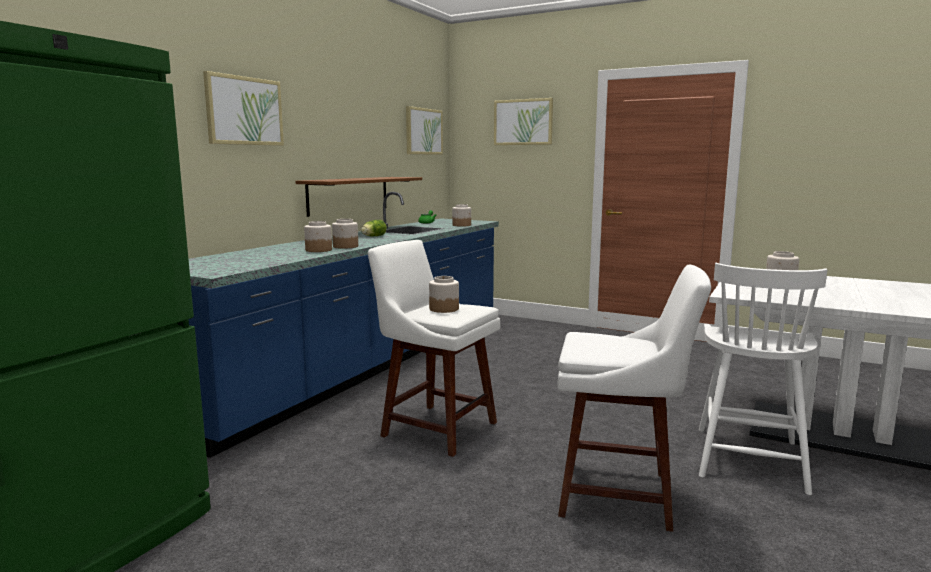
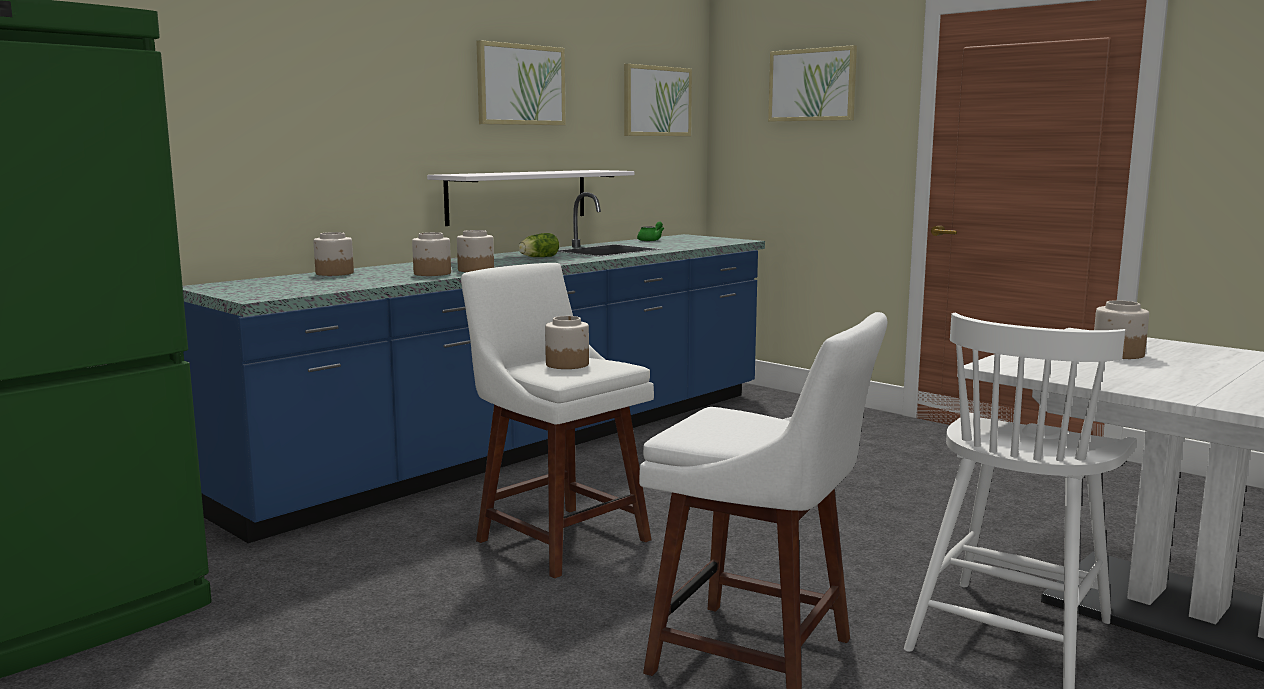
camera: 15 degrees right, 0 degrees up
(244, 111) = (347, 78): picture -> picture (520, 85)
(348, 195) = (517, 196): brown shelf -> white shelf
(462, 225) = (696, 245): jar -> jar (335, 273)

